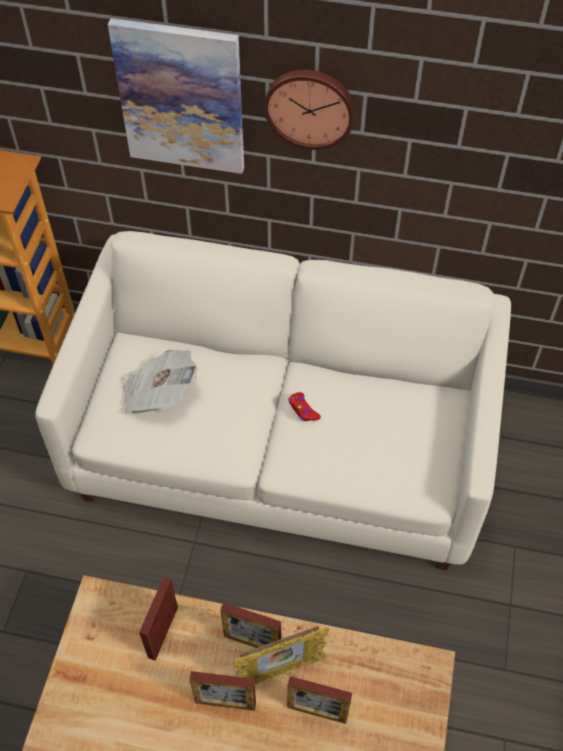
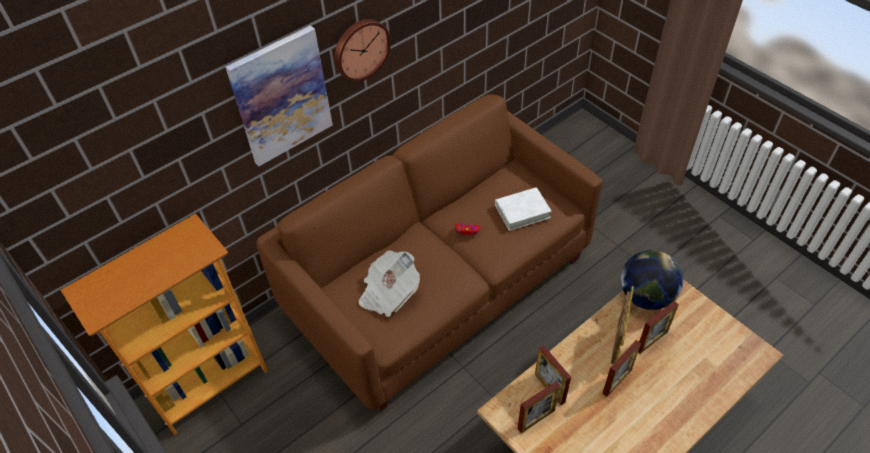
camera: 50 degrees left, 5 degrees down
(252, 642) = (589, 347): picture frame -> picture frame (536, 419)
(283, 445) = (438, 283): white sofa -> brown sofa
(381, 447) = (522, 211): none -> white book
(381, 666) = (645, 296): none -> globe

